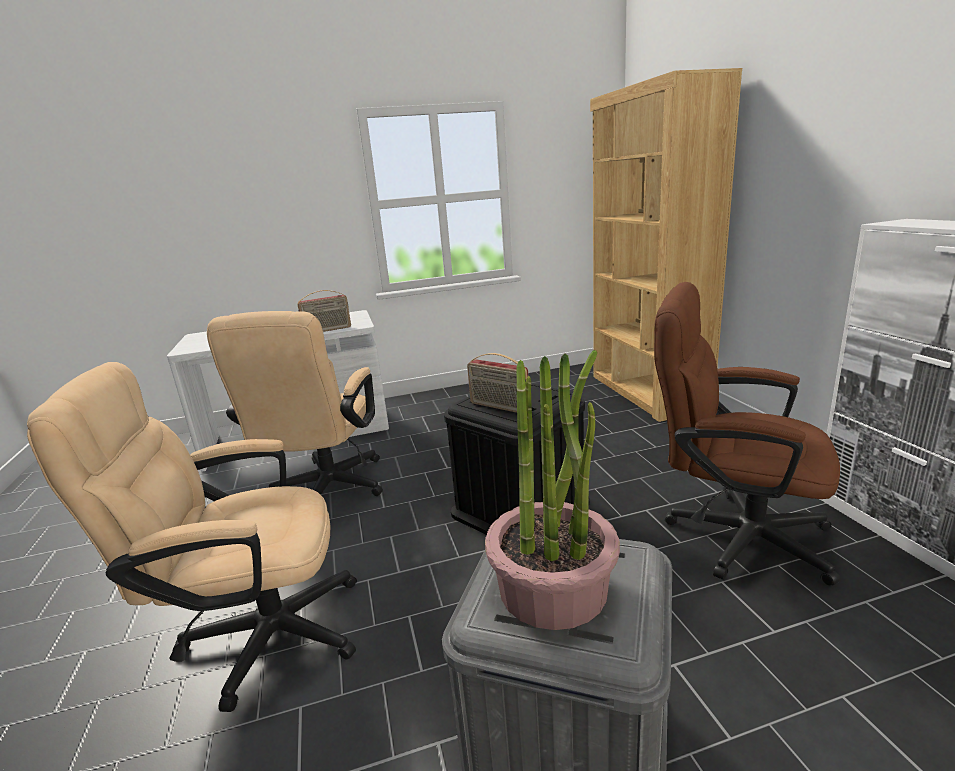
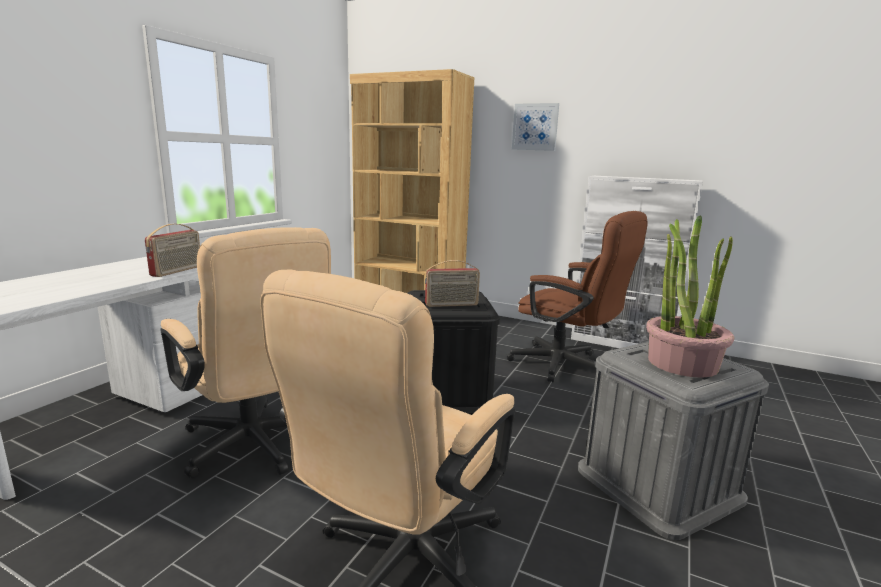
camera: 50 degrees left, 5 degrees down
(732, 534) = (567, 366): brown office chair -> brown office chair turned 120 degrees counterclockwise
(821, 135) = (535, 127): none -> picture

